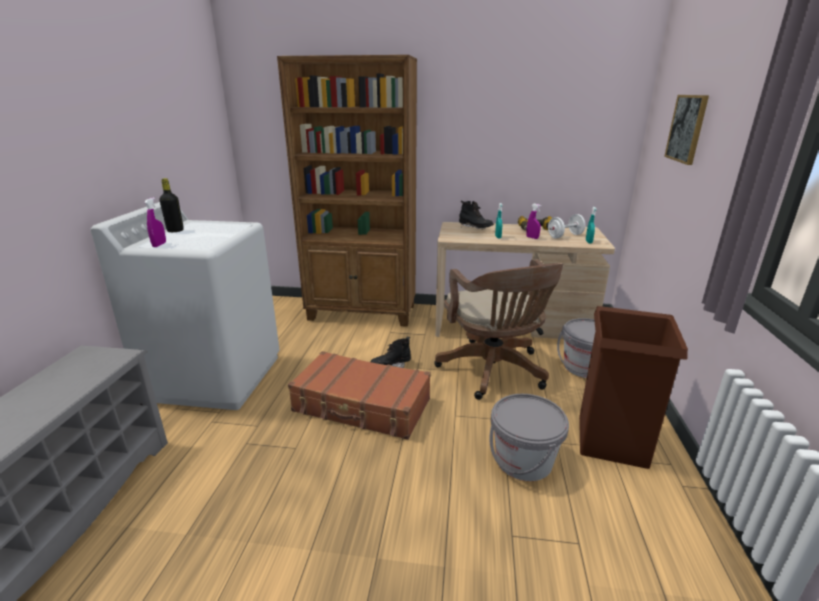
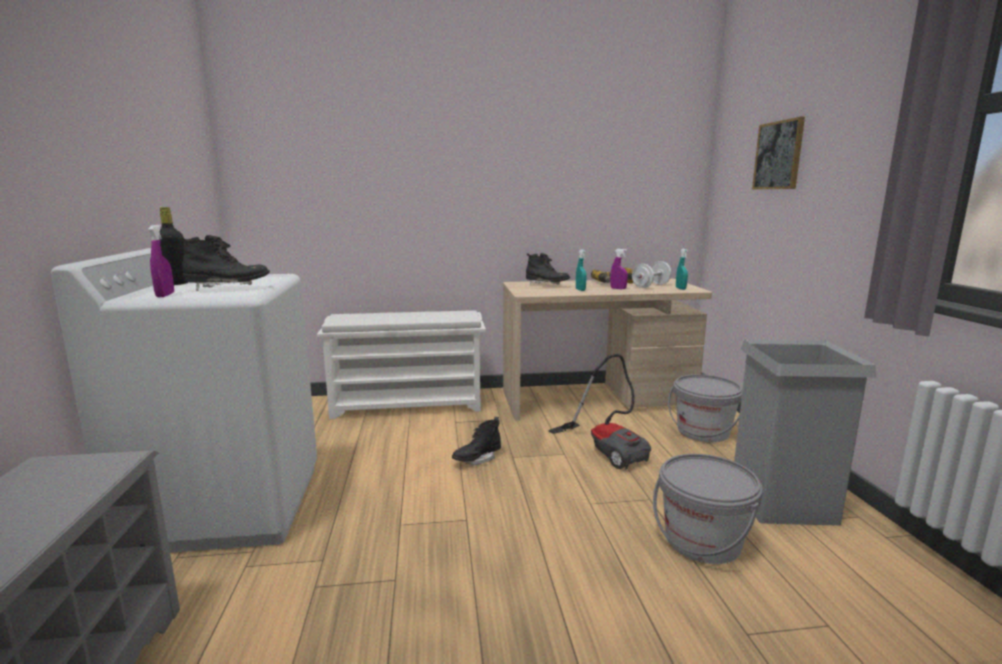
camera: 15 degrees left, 10 degrees down
(201, 239) = (228, 288): none -> black boot
(362, 406) = (463, 511): brown suitcase -> none
(363, 313) = (408, 405): brown bookcase -> white shoe rack
(494, 372) = (607, 449): brown office chair -> vacuum cleaner
(611, 440) = (782, 502): brown trash can -> grey trash can

